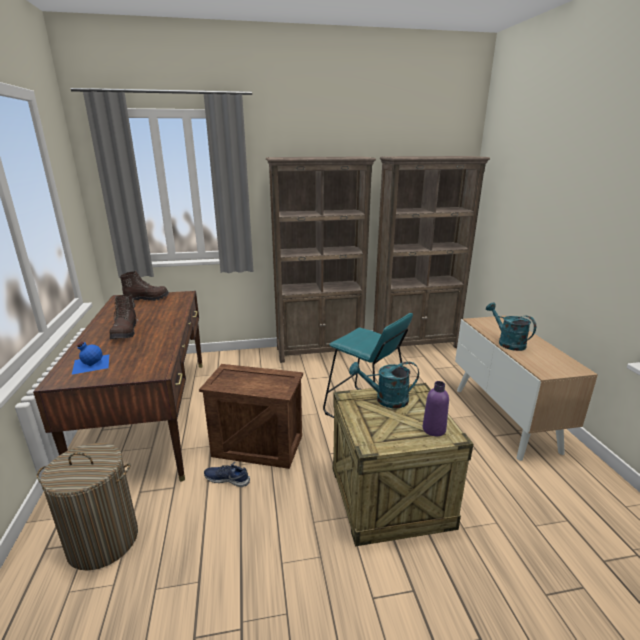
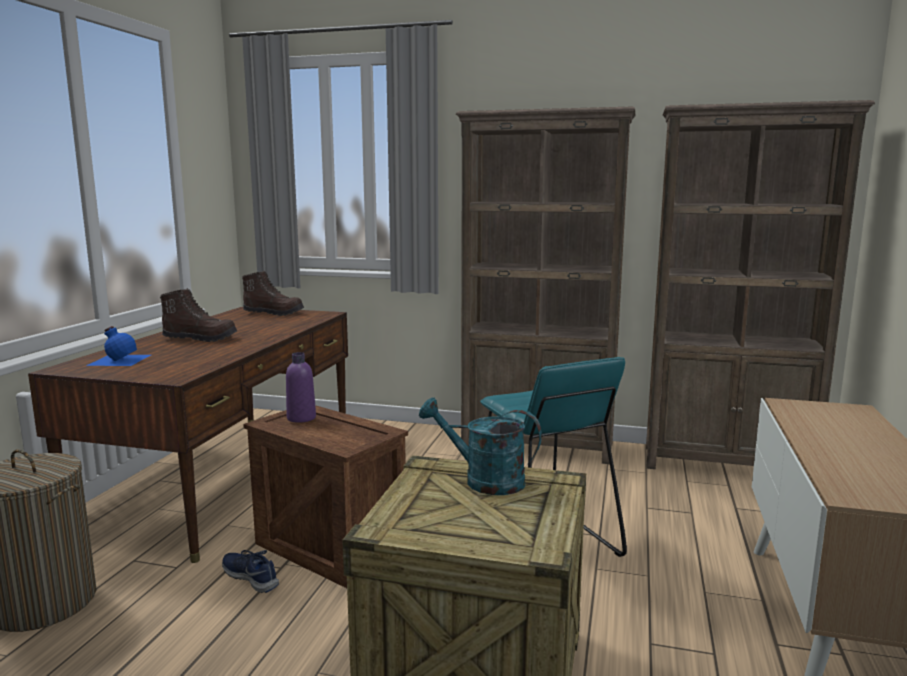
camera: 25 degrees right, 10 degrees down
(125, 332) = (201, 339): brown boot -> brown boot turned 105 degrees counterclockwise
(434, 429) = (517, 534): purple bottle -> purple bottle (301, 418)
(507, 342) = (820, 441): turquoise watering can -> none

